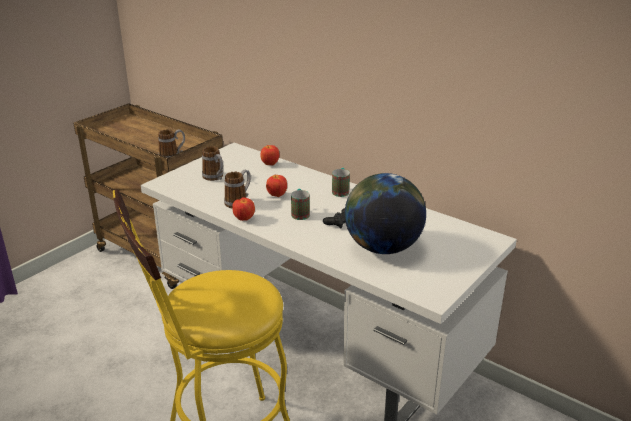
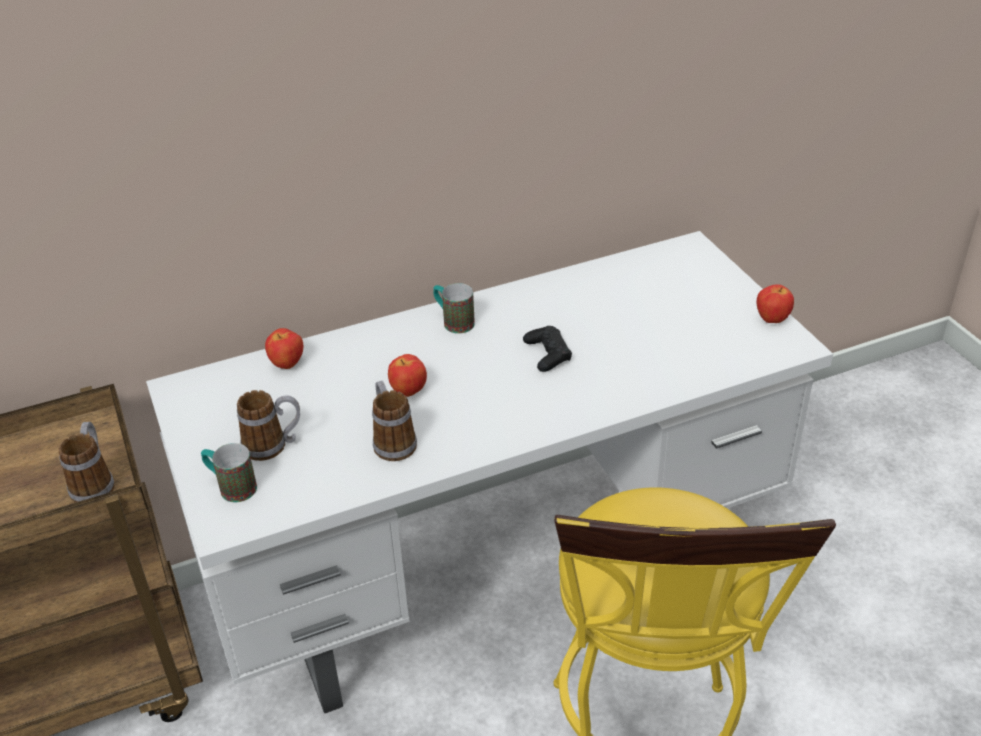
camera: 60 degrees left, 10 degrees up
(244, 219) = (458, 452): apple -> apple (772, 319)
(300, 213) = (489, 386): mug -> mug (231, 487)
(382, 247) = (647, 341): globe -> none

